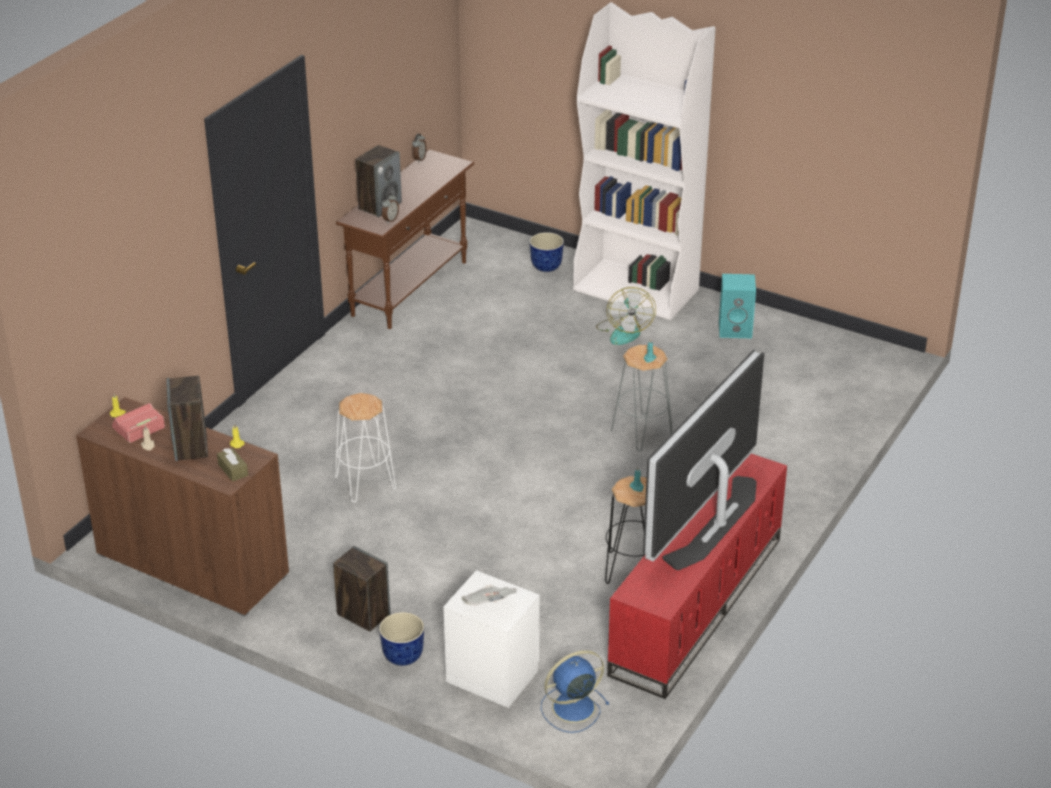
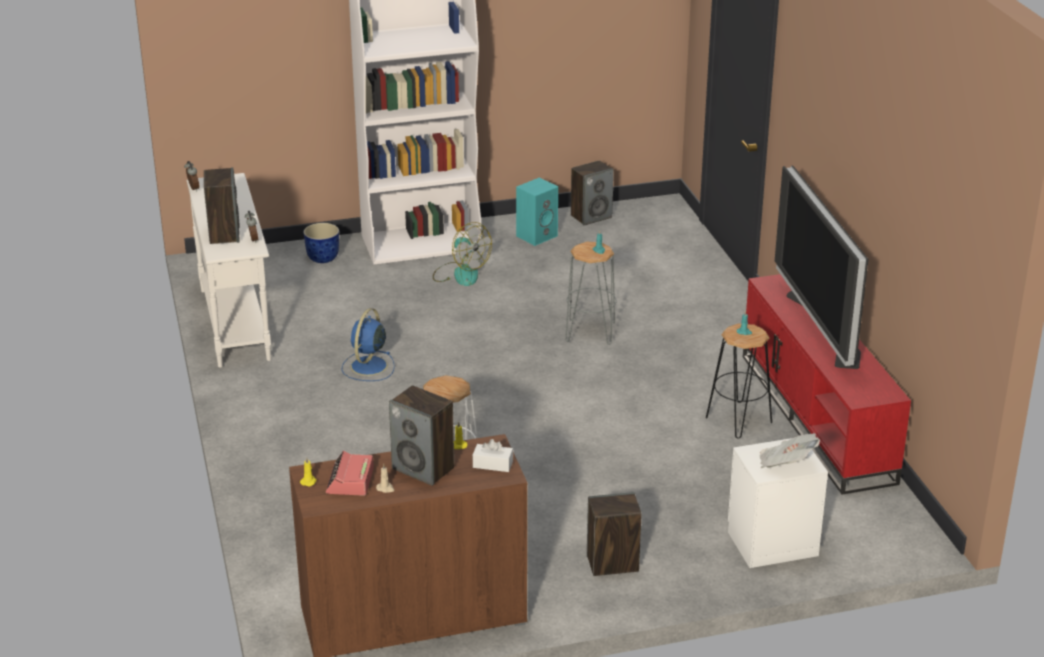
camera: 45 degrees left, 5 degrees down
(233, 470) = (493, 464): brown tissue box -> white tissue box
(402, 656) = (690, 572): planter -> none
(410, 288) = (235, 324): brown console table -> white console table
(571, 708) = (856, 528): blue fan -> blue fan (368, 367)
(808, 335) = (591, 216): none -> speaker

